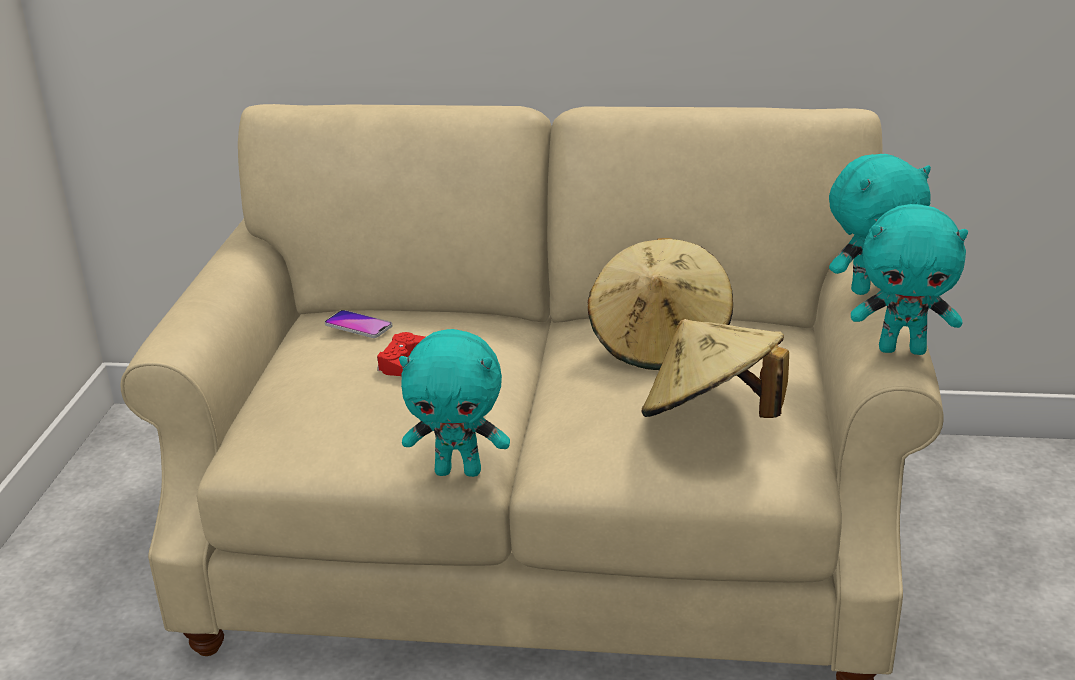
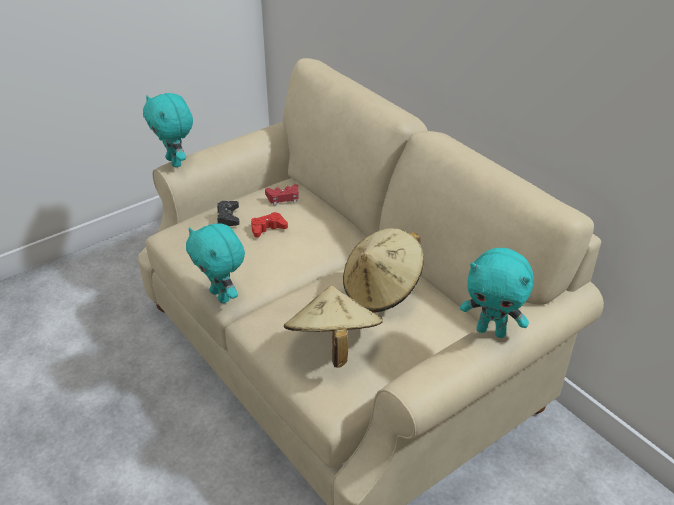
camera: 45 degrees right, 10 degrees up
(323, 380) = (228, 217): none -> black game controller
(358, 325) = (283, 197): phone -> red game controller
(902, 349) = (436, 377): turquoise plush toy -> turquoise plush toy (175, 162)

